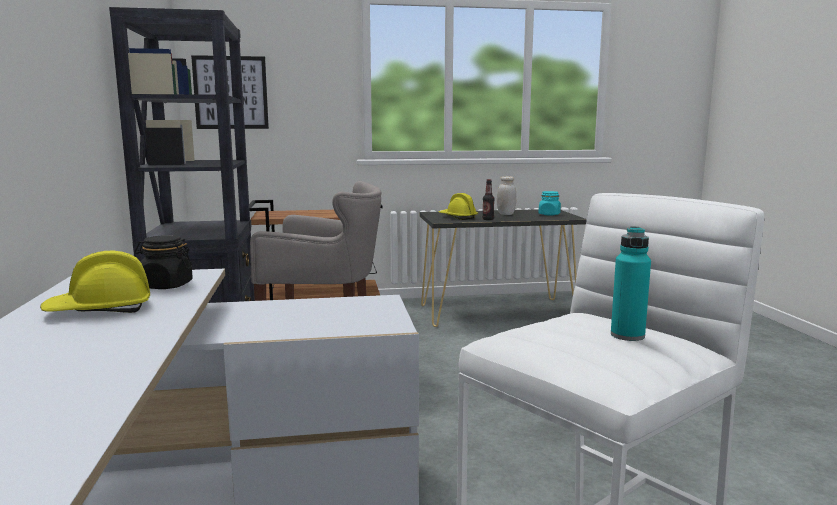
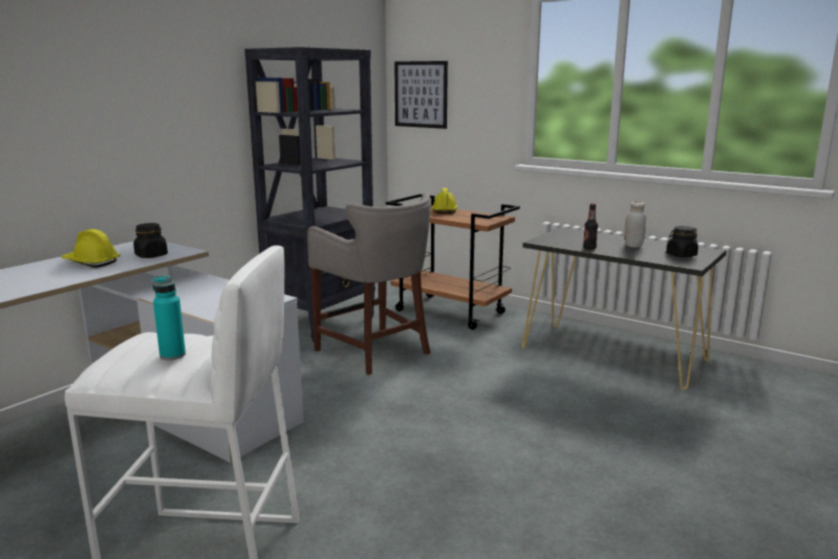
camera: 45 degrees right, 5 degrees up
(457, 217) = (570, 240): yellow hard hat -> yellow hard hat (444, 210)
(549, 214) = (681, 255): turquoise jar -> black jar

